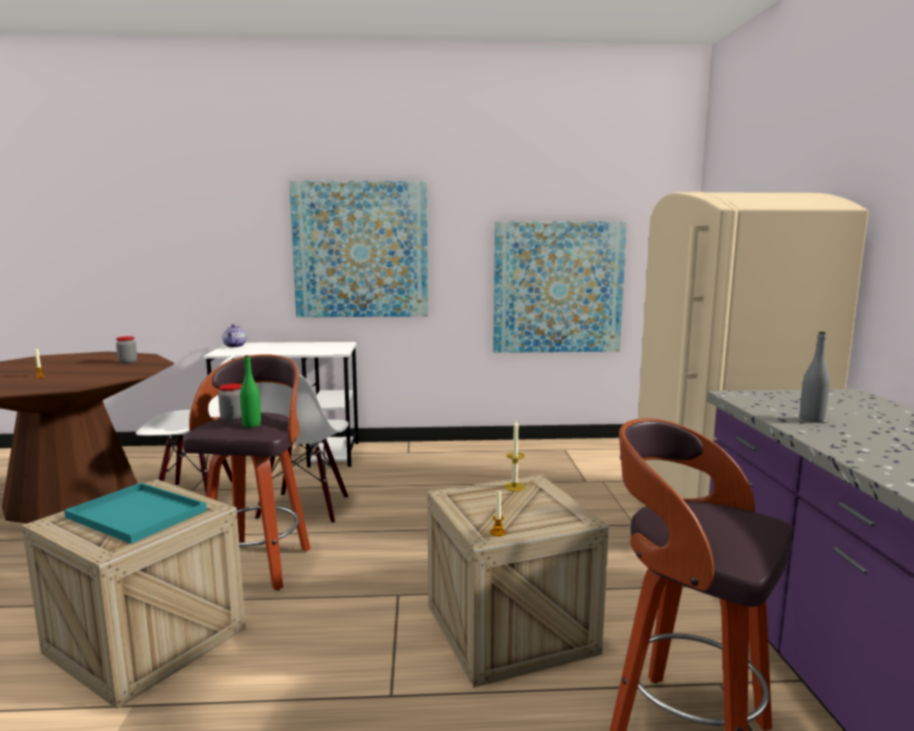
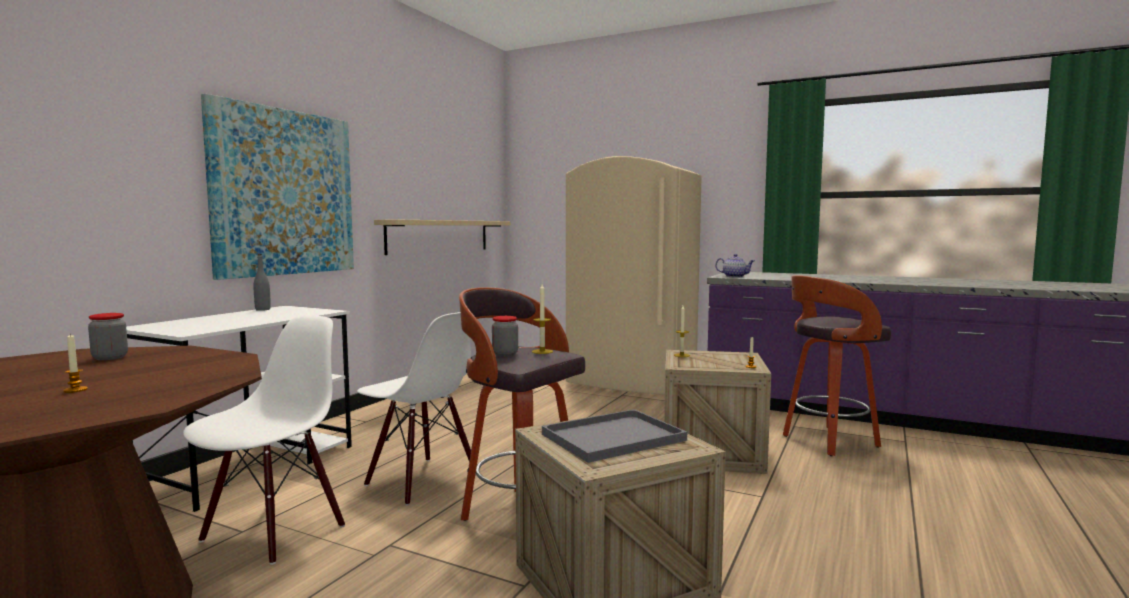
camera: 60 degrees left, 5 degrees down
(139, 514) = (614, 436): turquoise tray -> grey tray
(235, 346) = (156, 327): teapot -> teapot (734, 276)
(251, 425) = (542, 351): green bottle -> candle
(558, 287) = (439, 236): picture -> beige shelf
(811, 420) = (779, 277): grey bottle -> grey bottle (262, 309)

